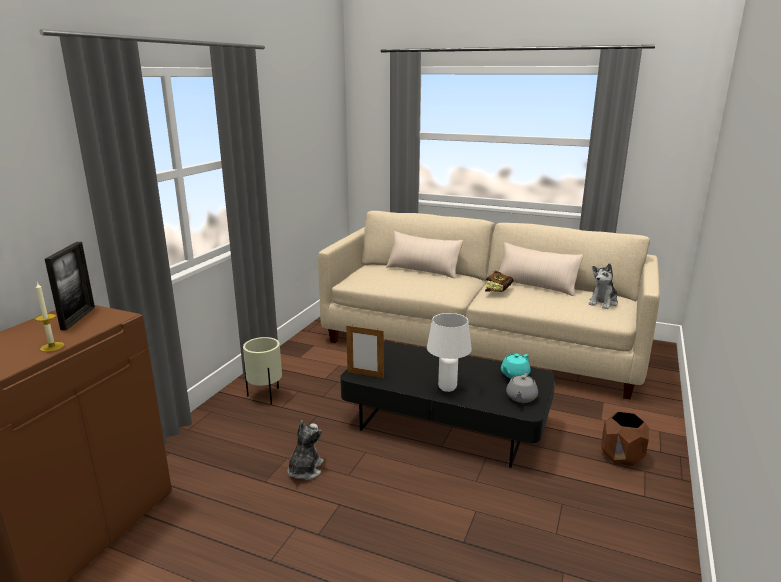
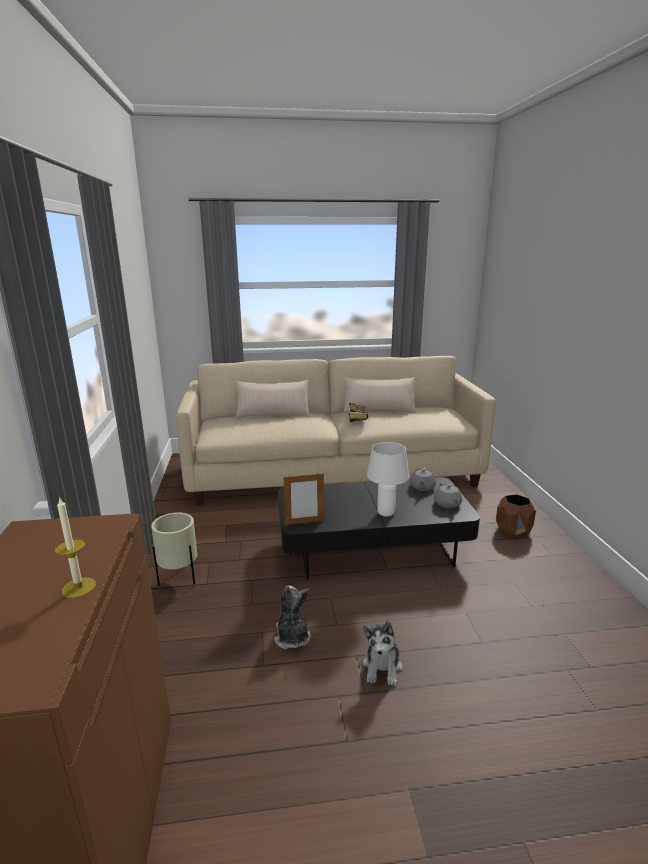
camera: 30 degrees left, 0 degrees up
(78, 318) = (54, 541): picture frame -> none
(514, 375) = (422, 487): turquoise teapot -> grey teapot
(603, 303) = (441, 414): plush toy -> plush toy (382, 666)

